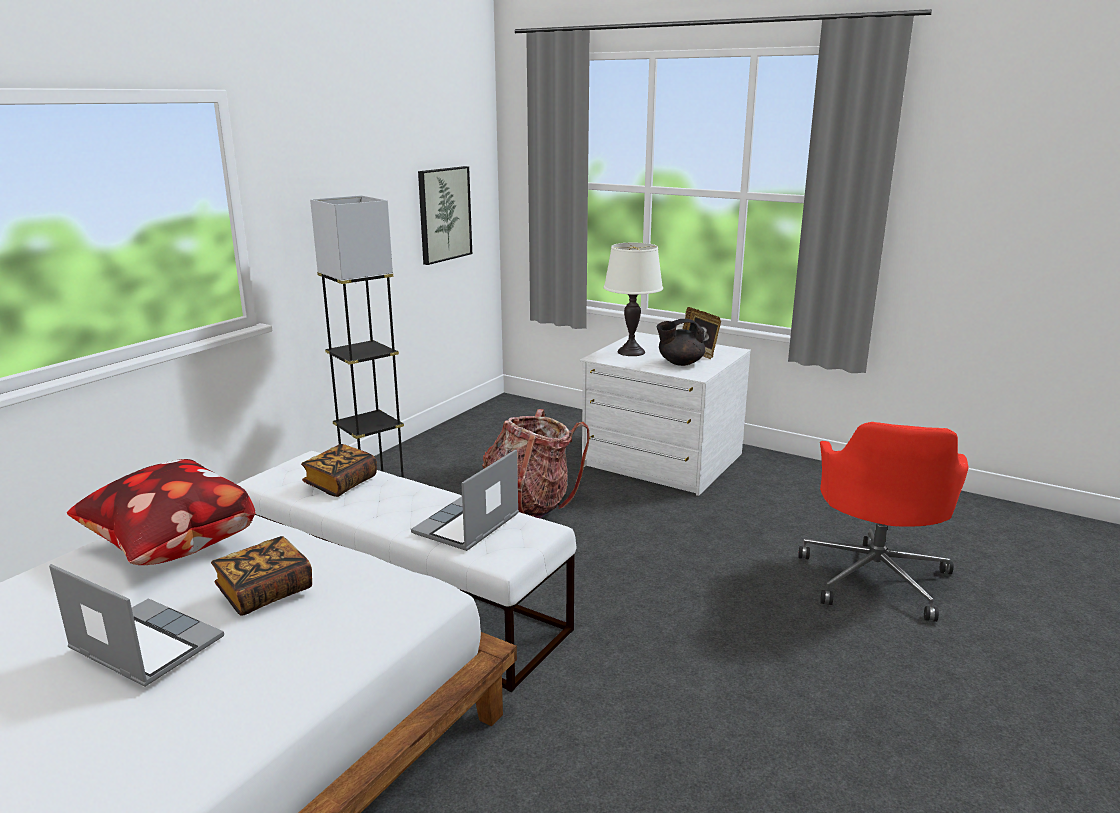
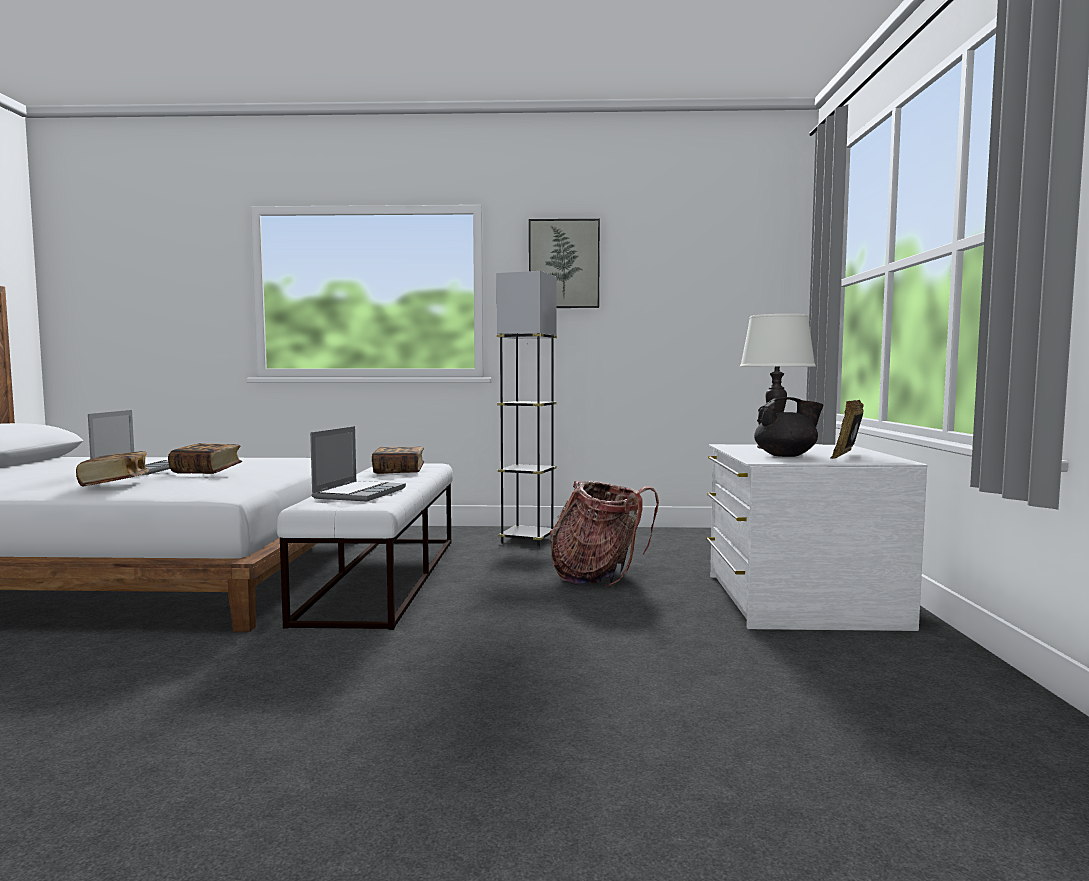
camera: 60 degrees right, 15 degrees down
(170, 549) = (259, 462): pillow -> none
(276, 667) = (115, 483): none -> book
(444, 214) = (716, 319): picture -> picture (564, 264)
(467, 525) = (359, 493): laptop -> laptop turned 105 degrees clockwise
(680, 363) = (786, 456): black teapot -> black teapot turned 135 degrees clockwise
(875, 577) = (710, 765): red office chair -> none

